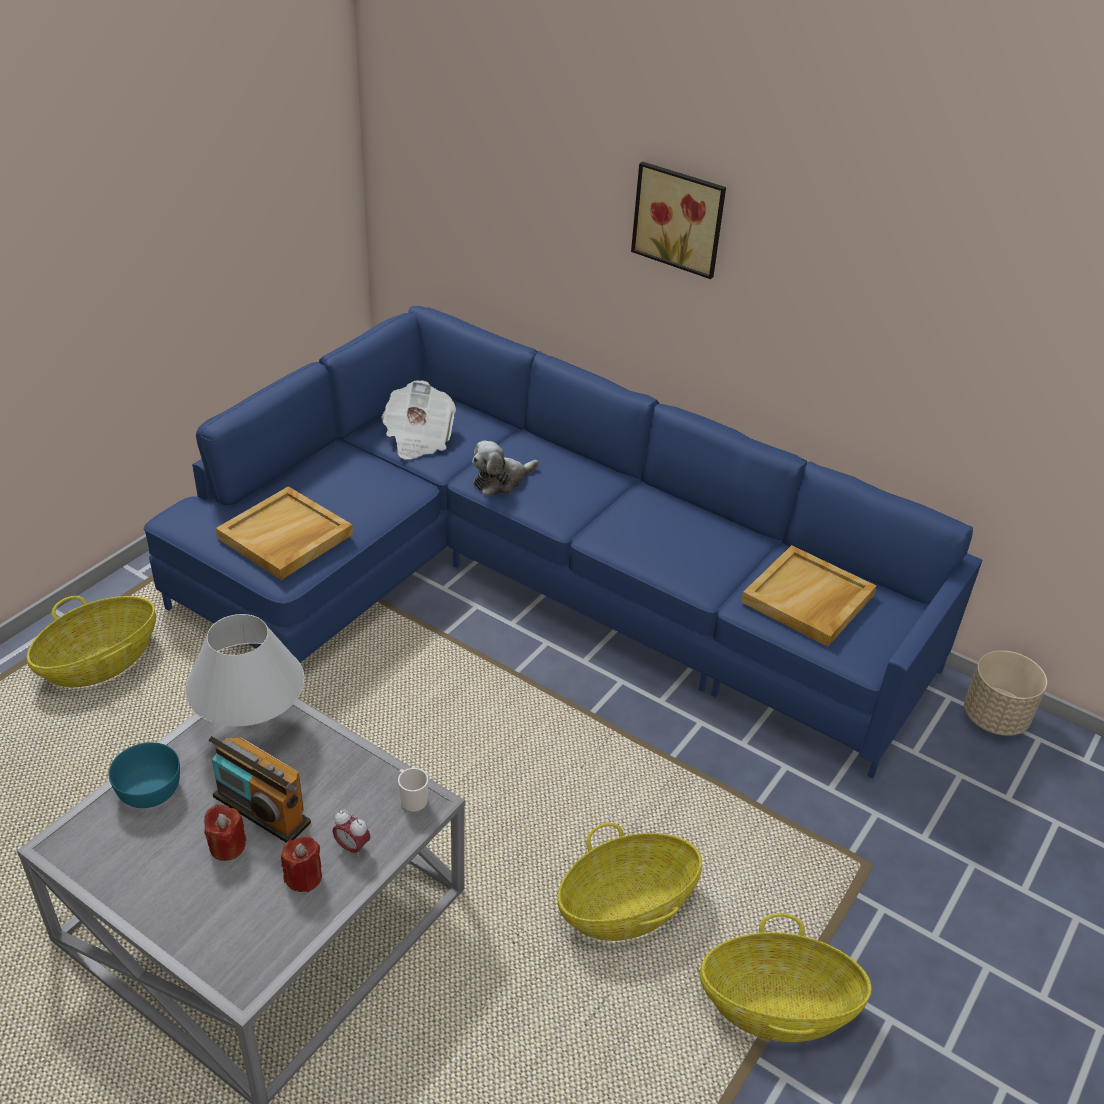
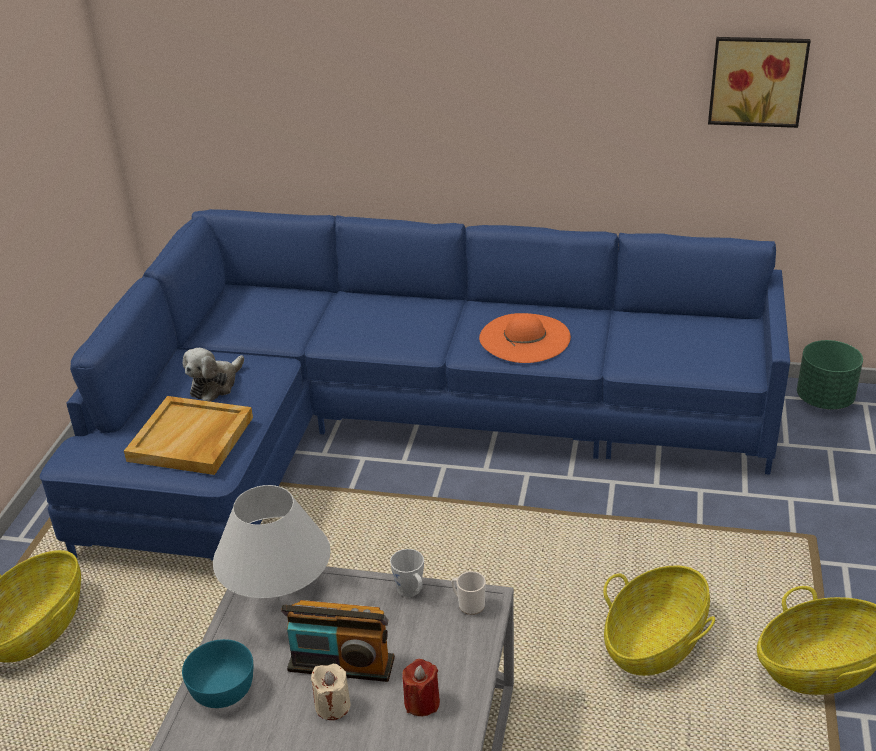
camera: 20 degrees left, 5 degrees down
(227, 846) = (332, 706): red candle -> beige candle
(352, 847) = (446, 661): alarm clock -> none
(370, 765) = (411, 591): none -> grey mug
(418, 438) = (253, 325): newspaper -> none
(501, 481) = (352, 335): plush toy -> plush toy (215, 385)
(665, 541) = (524, 338): none -> orange hat
(680, 218) = (451, 54): picture -> picture (757, 80)
(808, 600) = (668, 344): beige tray -> none
(995, 718) = (825, 400): beige planter -> green planter

